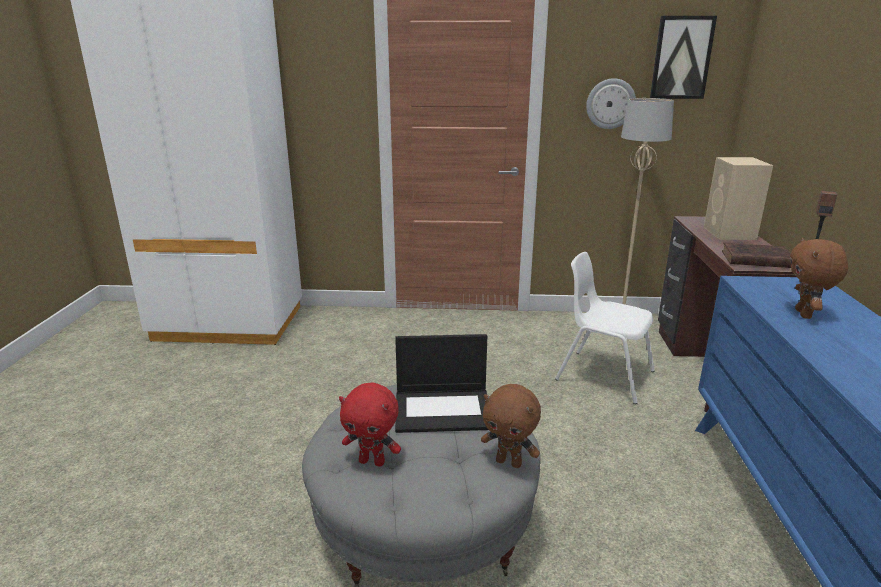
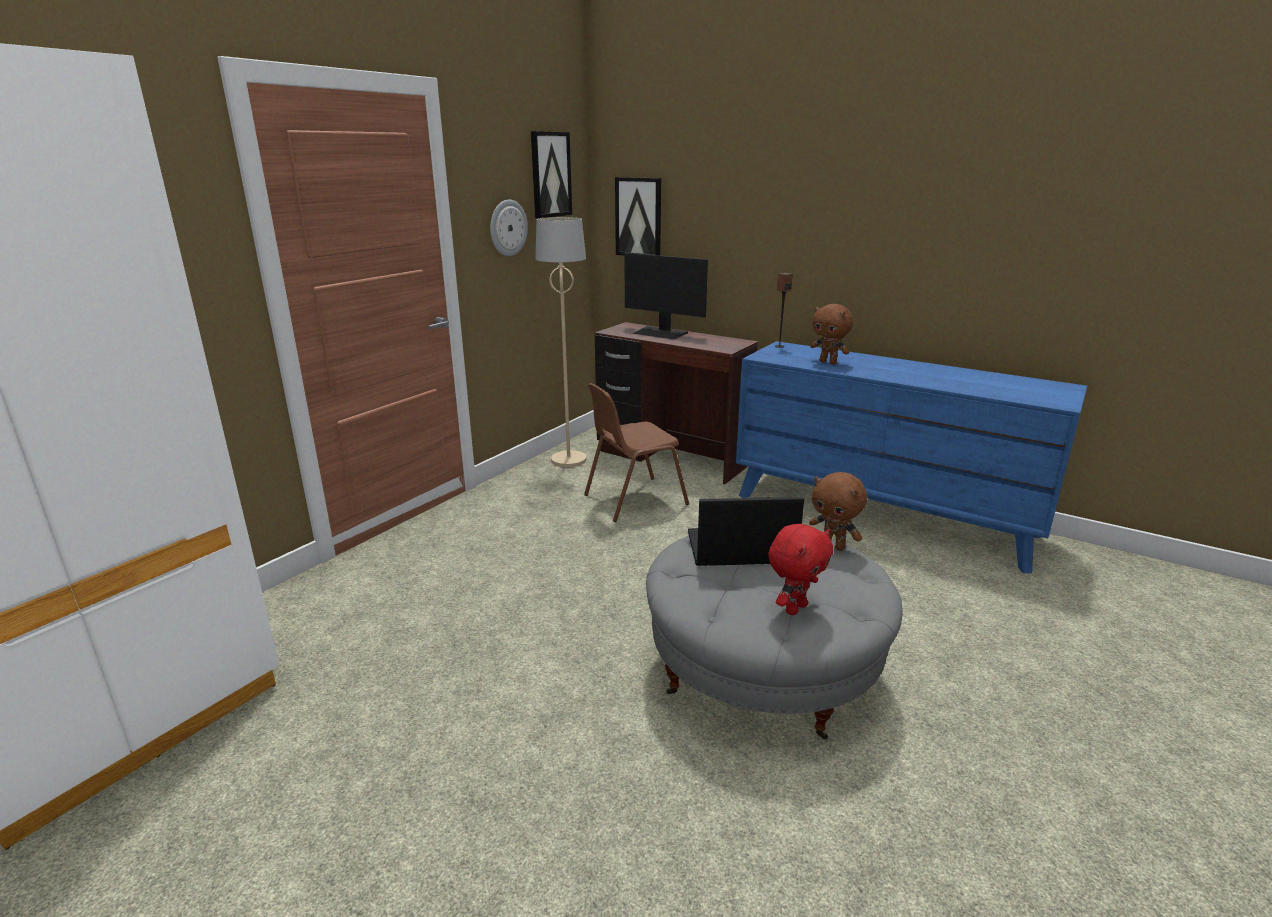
camera: 60 degrees left, 0 degrees up
(444, 410) = (739, 548): laptop -> laptop turned 120 degrees counterclockwise
(509, 462) = (833, 546): brown plush toy -> brown plush toy turned 75 degrees clockwise
(603, 375) = (633, 499): white chair -> brown chair
(730, 233) = (661, 333): beige speaker -> monitor
(754, 259) = (720, 344): brown book -> none
(767, 108) = (639, 217): none -> picture

